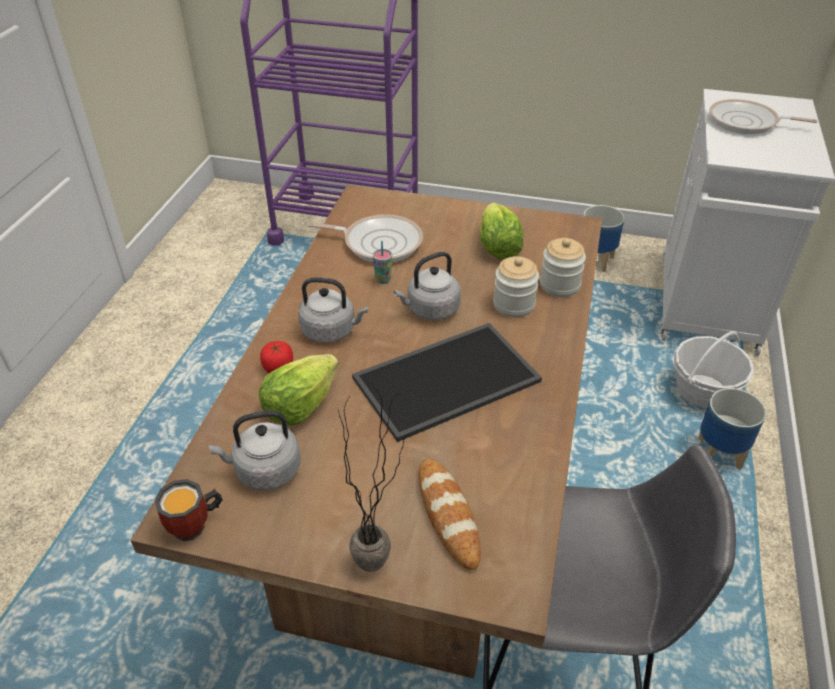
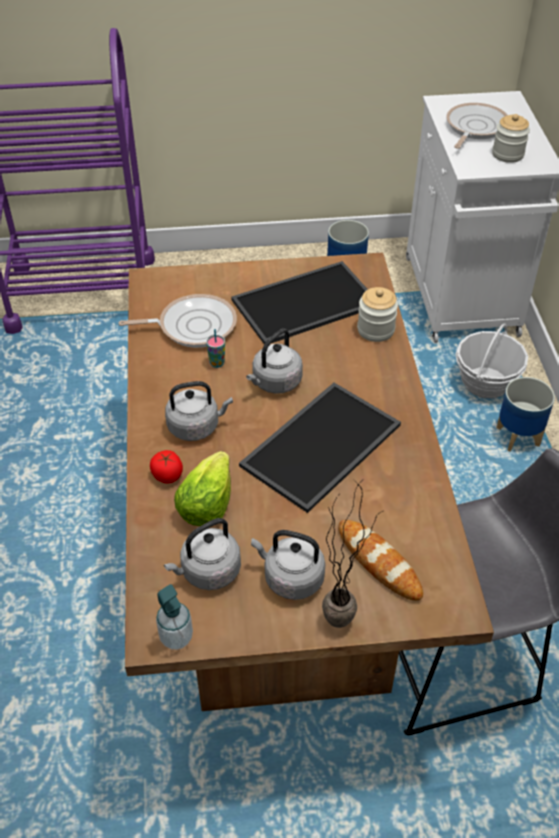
camera: 20 degrees left, 5 degrees up
(196, 527) = (176, 637): mug -> soap dispenser
(344, 503) = (290, 578): none -> grey kettle
(497, 247) = (305, 304): lettuce -> tray
(513, 305) = (345, 359): jar -> jar (507, 154)
(746, 122) = (474, 128): frying pan -> frying pan turned 120 degrees clockwise

